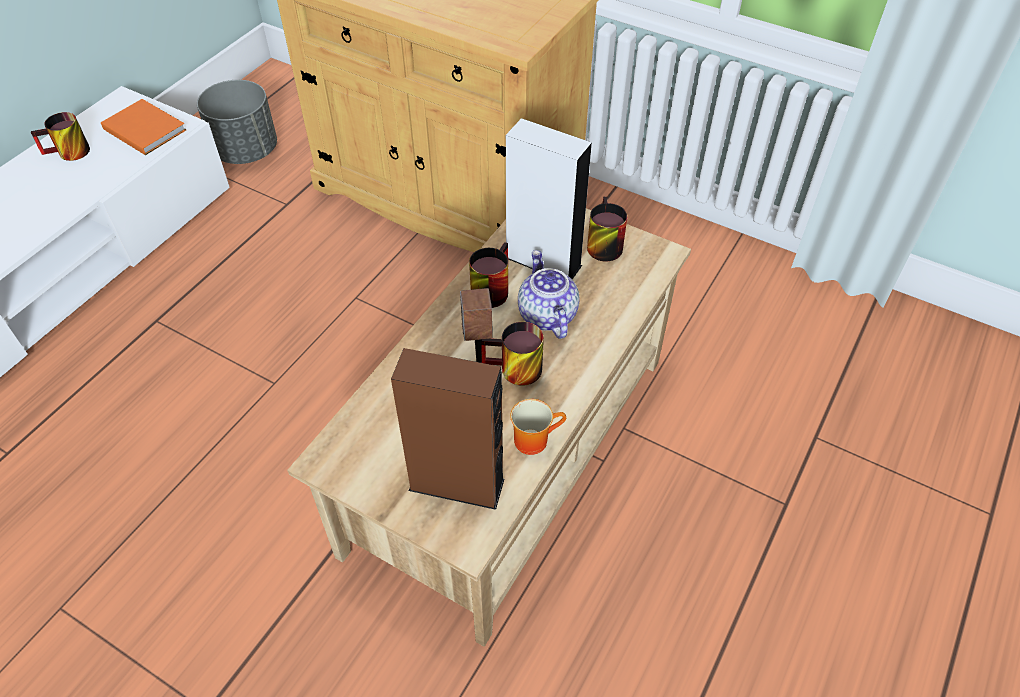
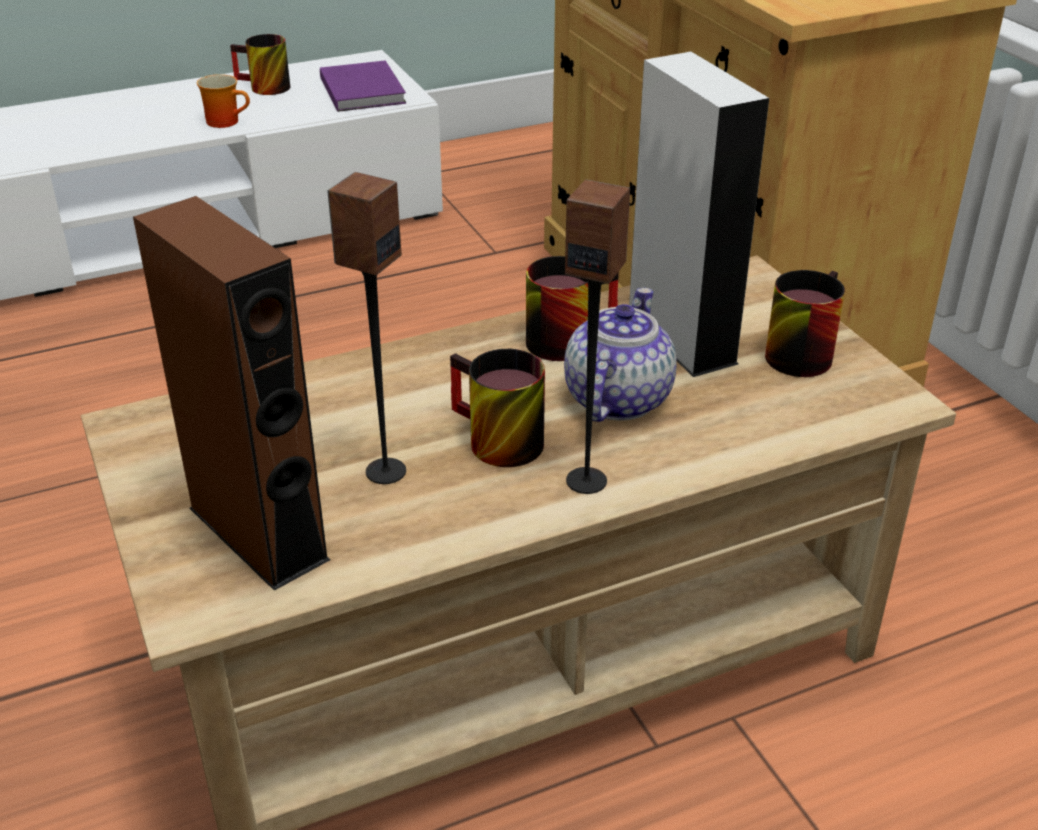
camera: 35 degrees right, 15 degrees down
(144, 128) = (363, 89): orange book -> purple book
(247, 151) = (500, 186): grey planter -> none
(534, 438) = (430, 532): mug -> mug (227, 121)
(574, 370) = (587, 480): none -> speaker

